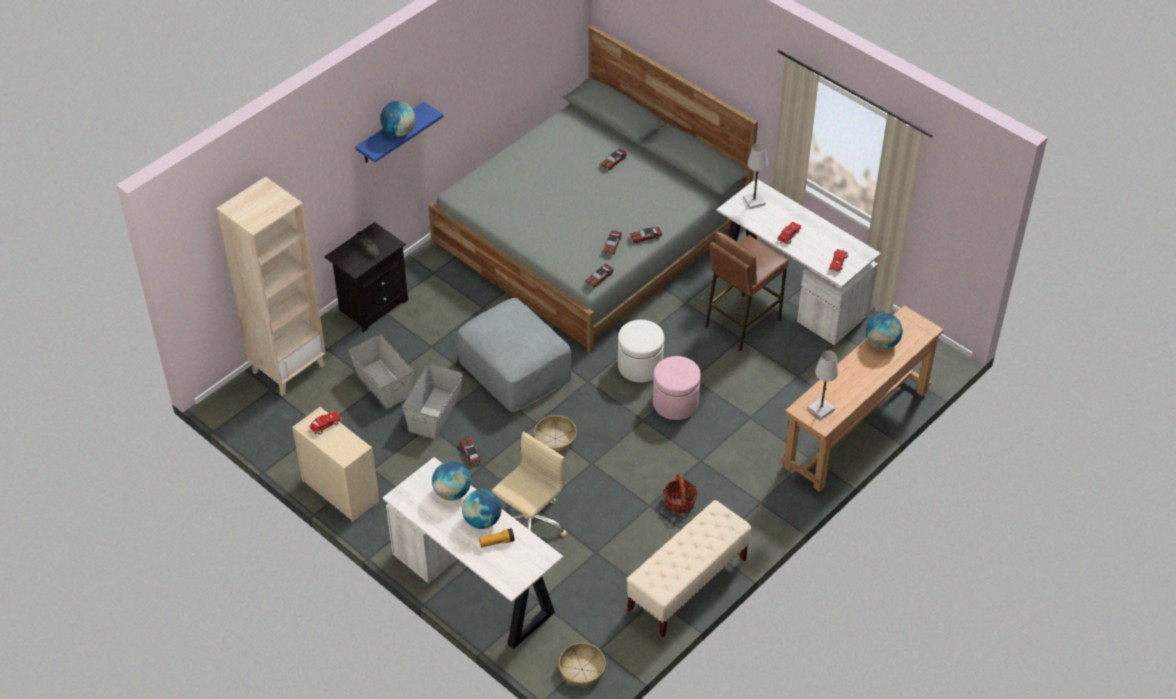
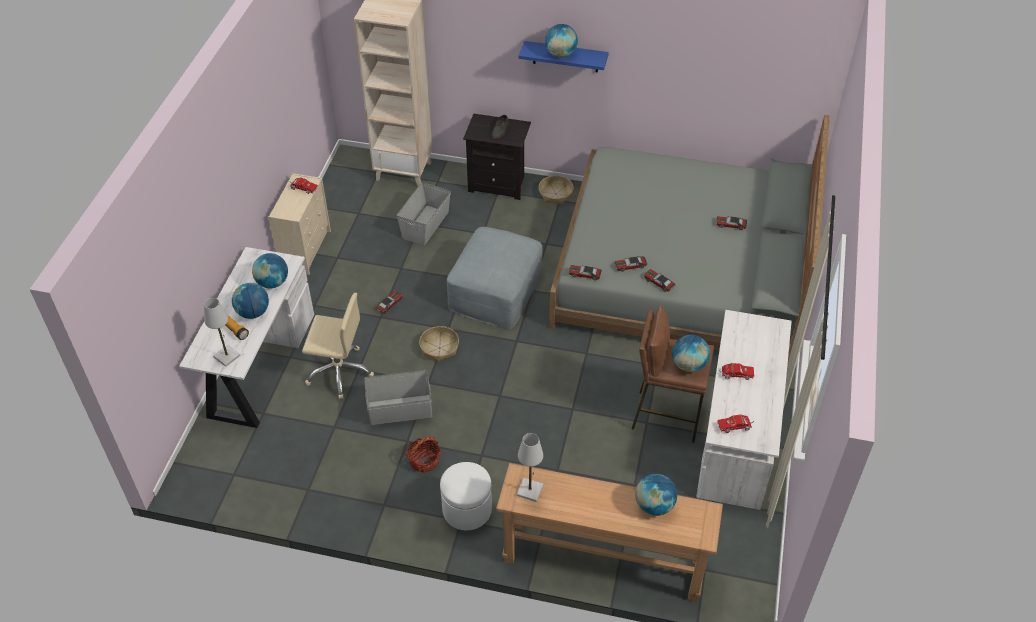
camera: 60 degrees right, 0 degrees up
(435, 412) = (417, 266): grey storage box -> grey storage box (400, 410)
(582, 669) = (206, 471): basket -> basket (555, 194)
(640, 366) = (559, 367): white ottoman -> white ottoman (467, 509)
(675, 403) = (535, 409): pink ottoman -> none
(687, 585) = (334, 506): beige bench -> none
(754, 201) = (759, 331): white table lamp -> white table lamp (227, 356)
(760, 258) = (688, 365): none -> globe

